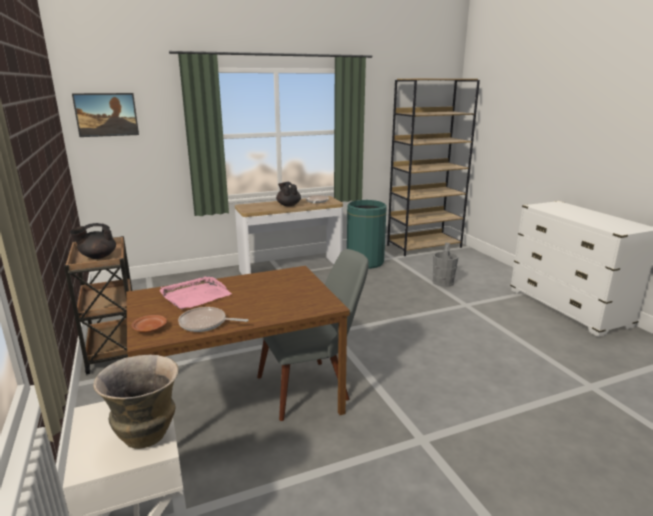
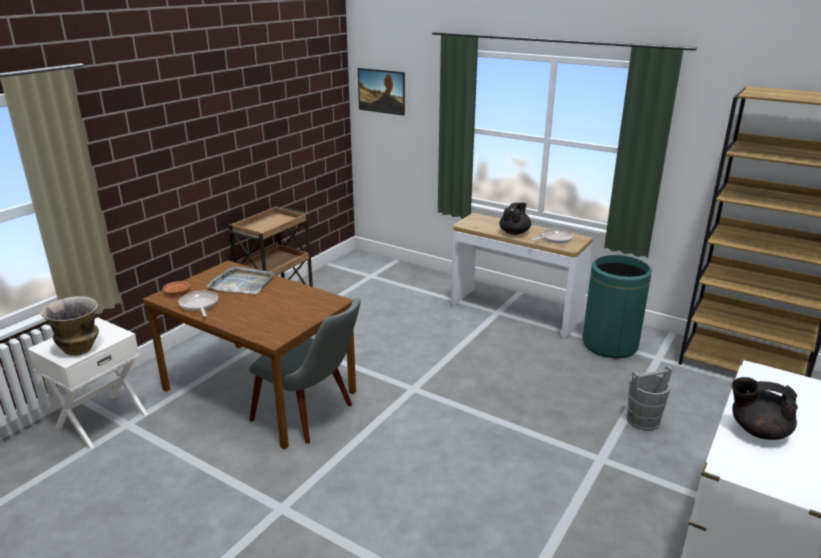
camera: 55 degrees right, 5 degrees up
(97, 257) = (267, 225): black teapot -> black teapot (757, 430)
(195, 295) = (242, 283): pink tray -> grey tray

